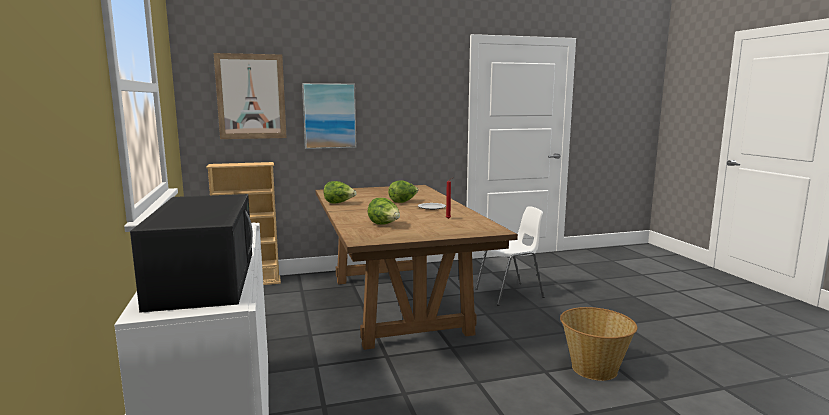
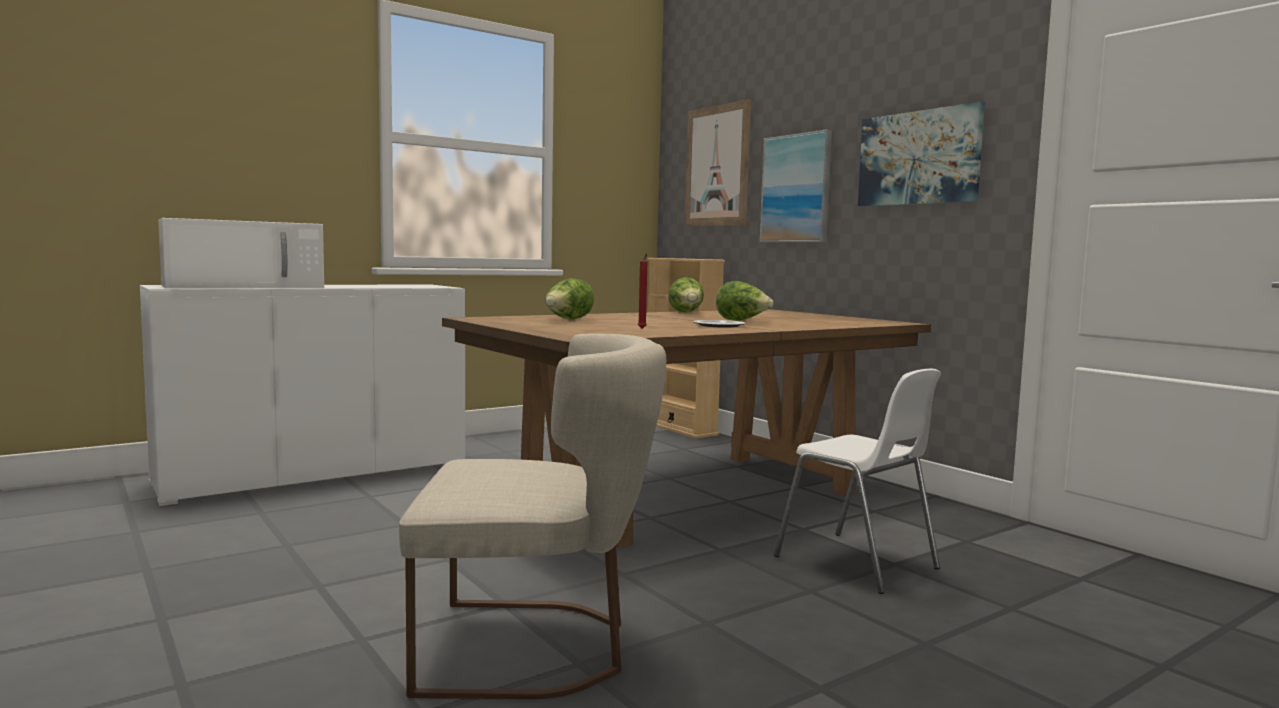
camera: 70 degrees right, 5 degrees down
(204, 277) = (246, 286): black microwave -> white microwave
(411, 104) = (919, 158): none -> picture
(594, 368) = (537, 647): basket -> beige chair

